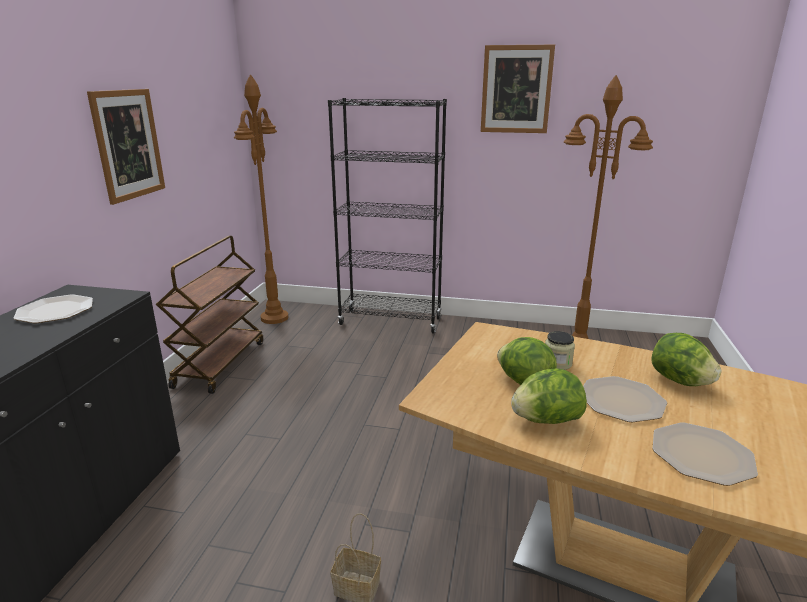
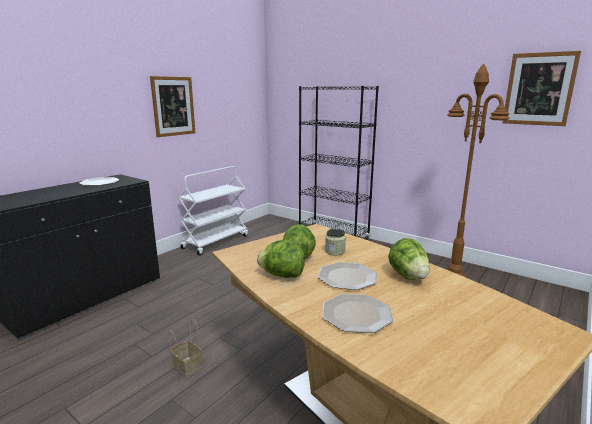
camera: 25 degrees right, 5 degrees down
(220, 363) = (216, 241): brown cart -> white cart
(274, 318) = (265, 224): brown floor lamp -> none
(516, 89) = (428, 79): picture -> picture (539, 89)

